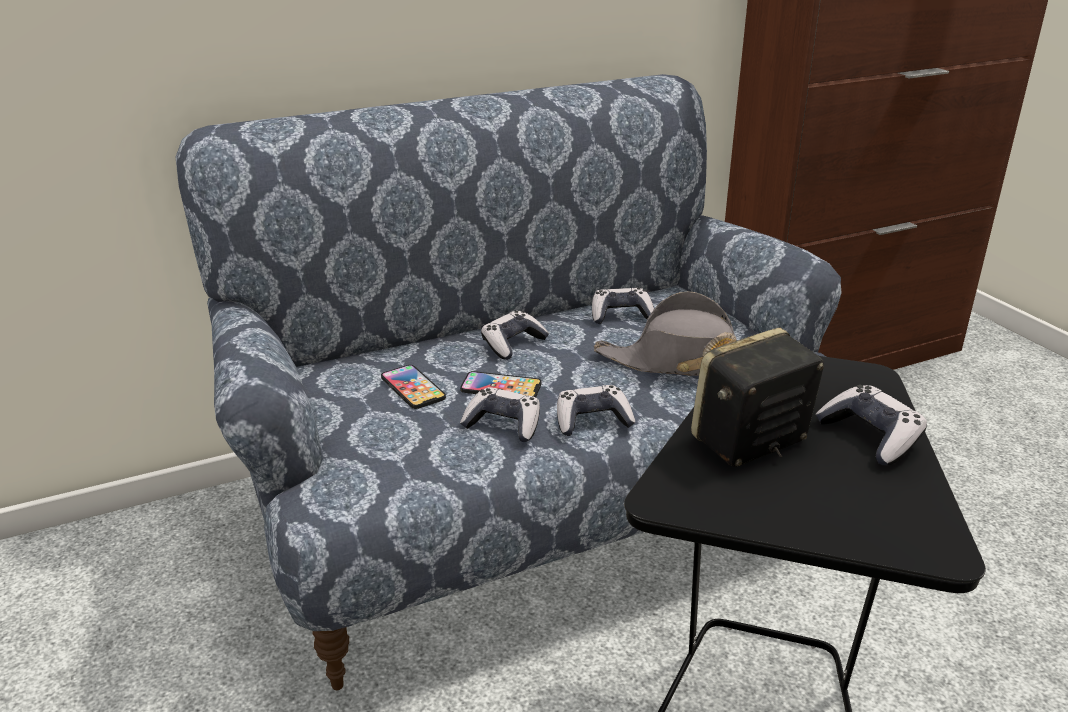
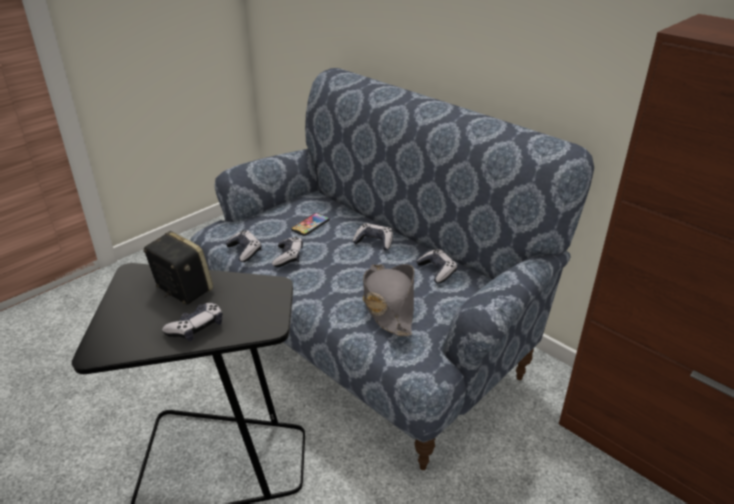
camera: 70 degrees right, 5 degrees up
(501, 387) = (324, 248): phone -> none
(592, 421) = (305, 283): game controller -> game controller (245, 251)

